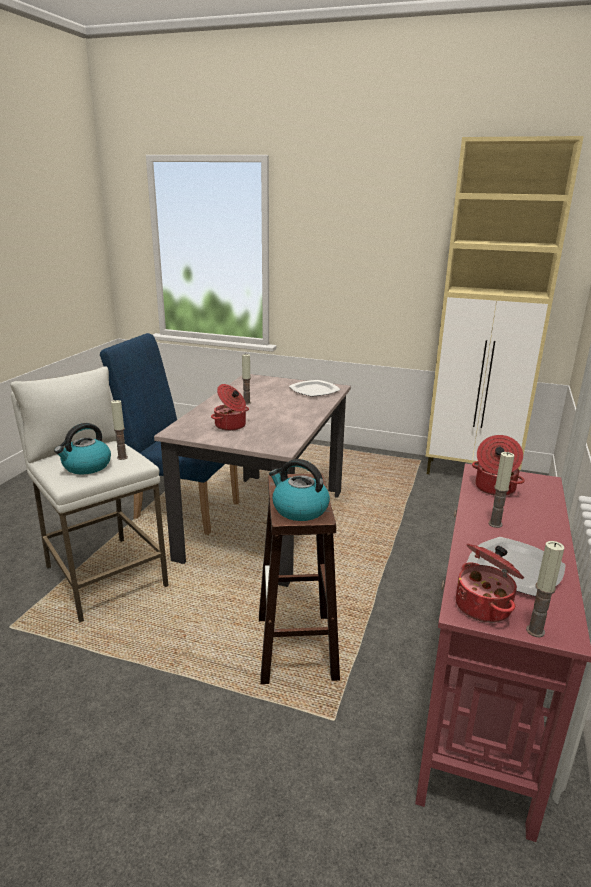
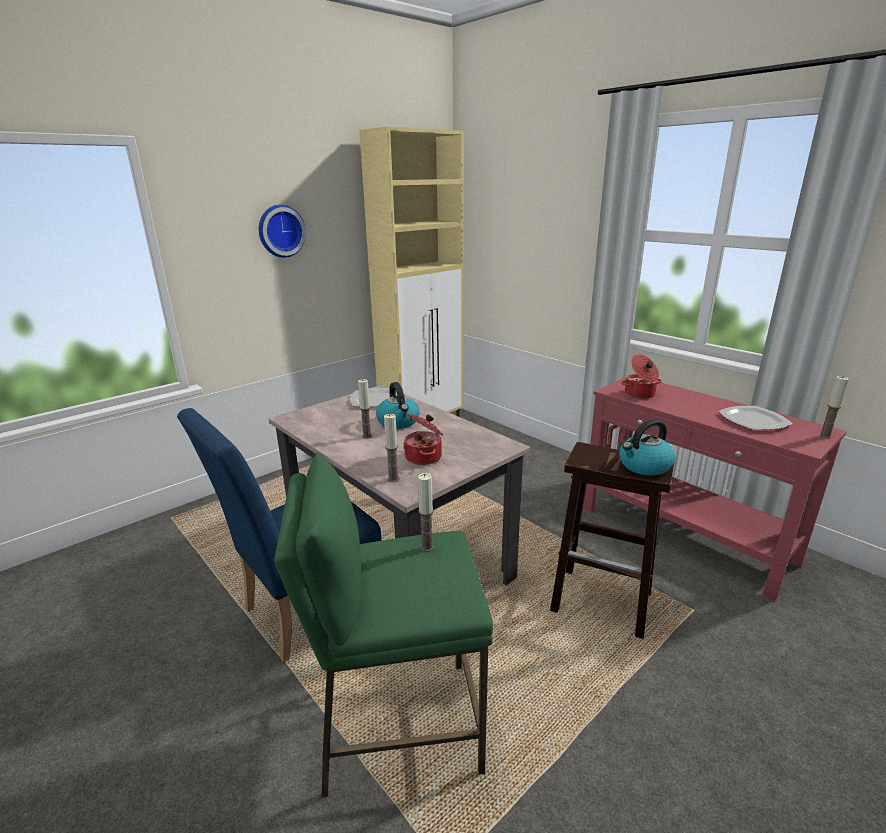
camera: 60 degrees left, 0 degrees up
(86, 466) = (433, 580): kettle -> kettle (398, 422)
(104, 576) = (398, 726): white stool -> green stool
(365, 235) = (280, 231): none -> wall clock
(484, 606) = (799, 440): cooking pot -> none
(495, 524) = (693, 409): candle -> candle (393, 479)

